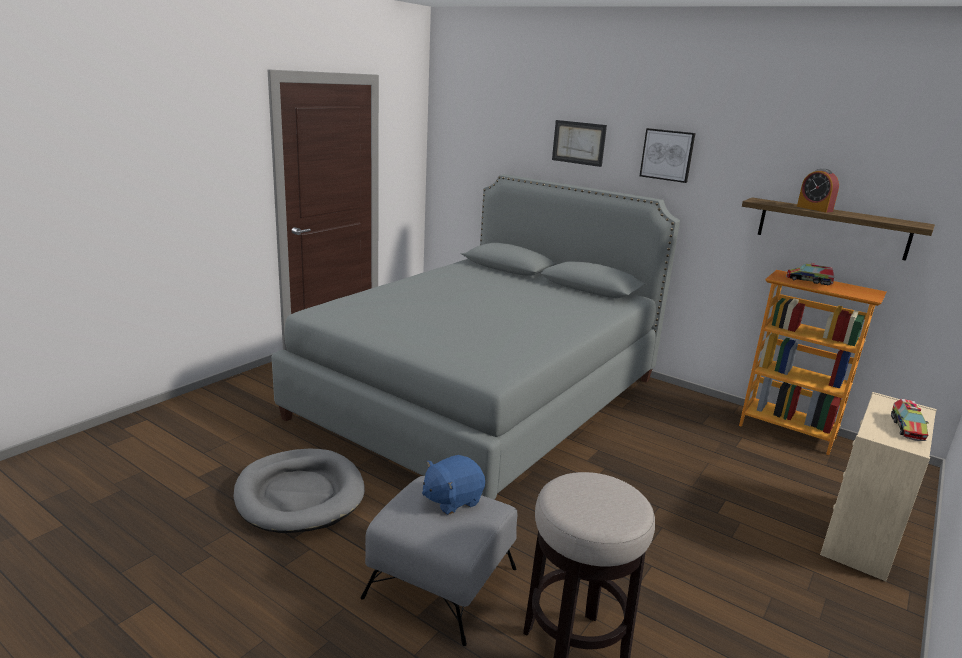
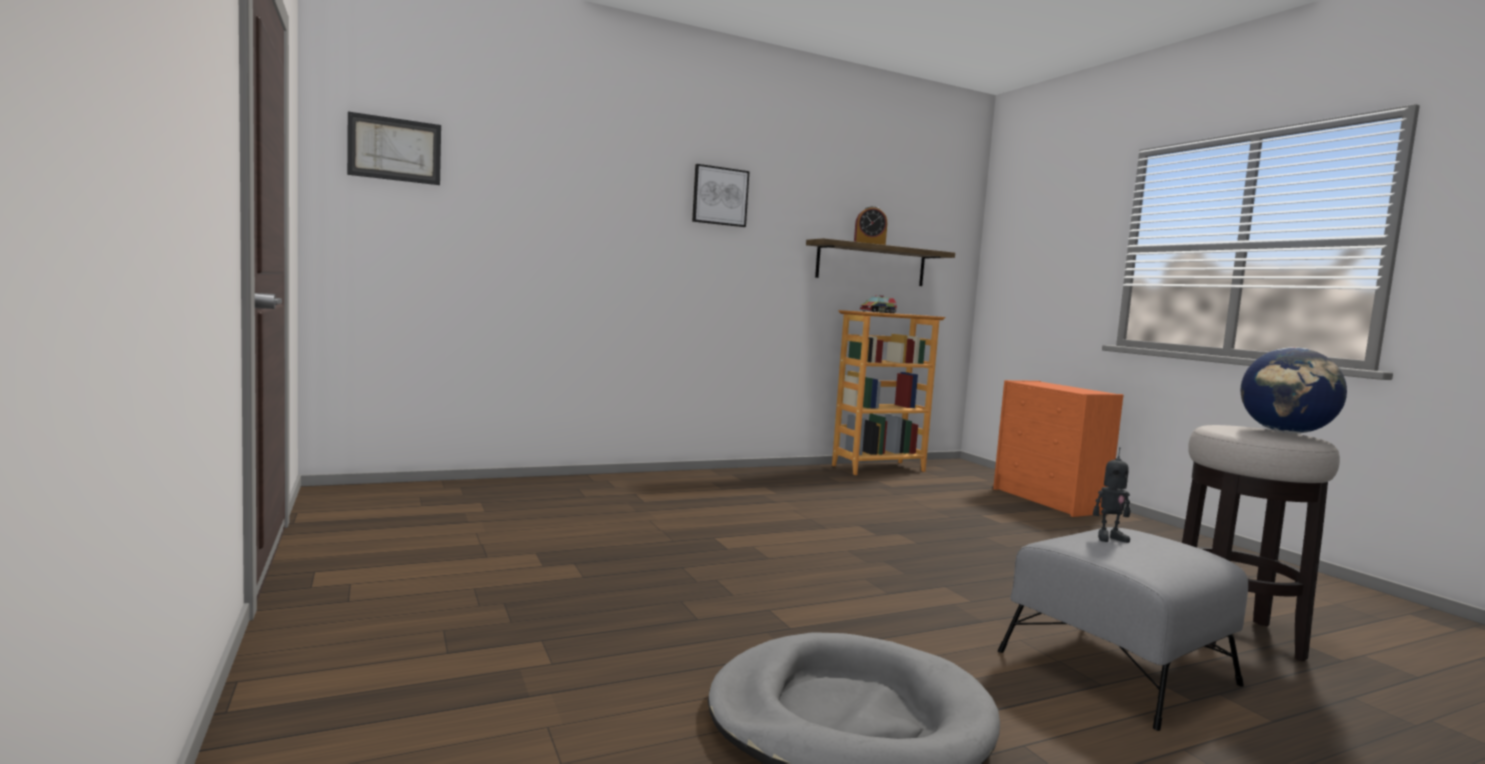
camera: 60 degrees left, 15 degrees down
(452, 500) = (1109, 538): blue plush toy -> toy robot
(482, 397) = (671, 534): grey bed -> none
(579, 143) = (606, 180): picture -> picture (395, 149)
(599, 509) = (1286, 433): none -> globe
(860, 537) = (1049, 501): beige dresser -> orange dresser
(907, 428) = (1071, 388): toy truck -> none

